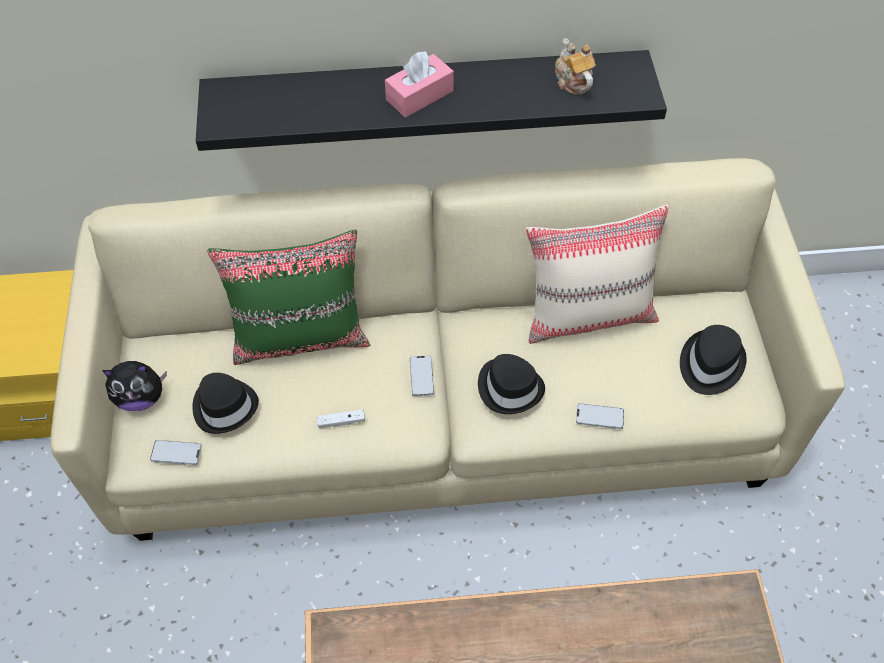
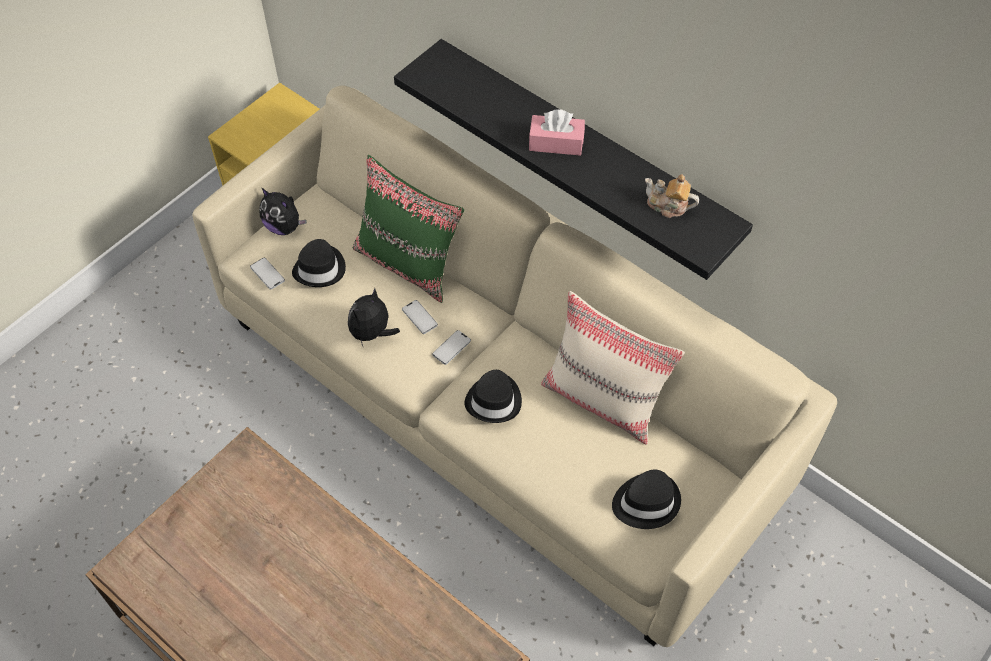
camera: 45 degrees right, 0 degrees up
(341, 421) = (372, 333): white game controller -> plush toy
(572, 81) = (668, 206): teapot -> teapot turned 90 degrees counterclockwise
(599, 416) = (529, 468): phone -> phone (419, 317)

